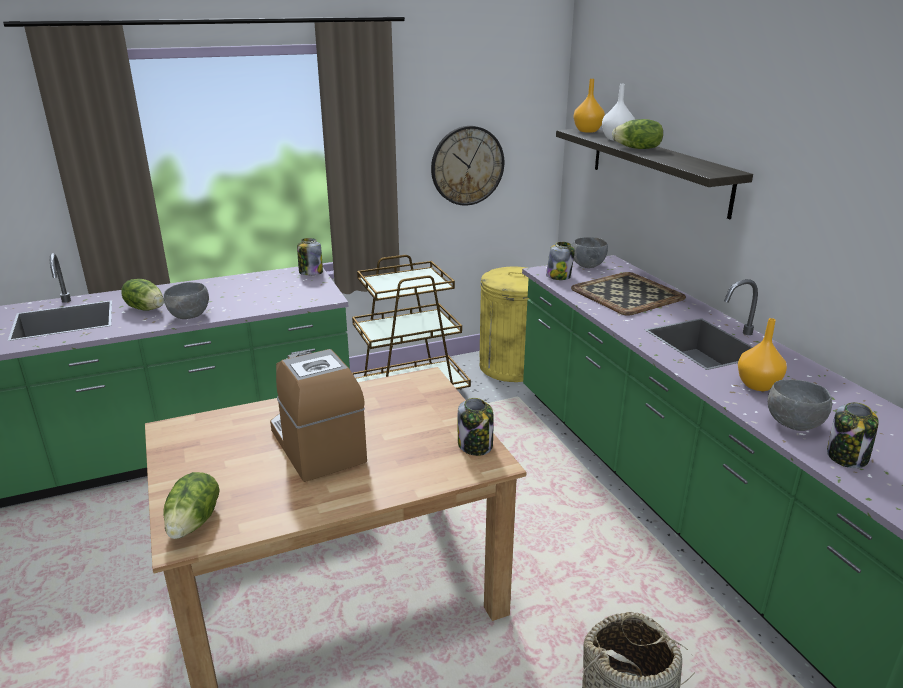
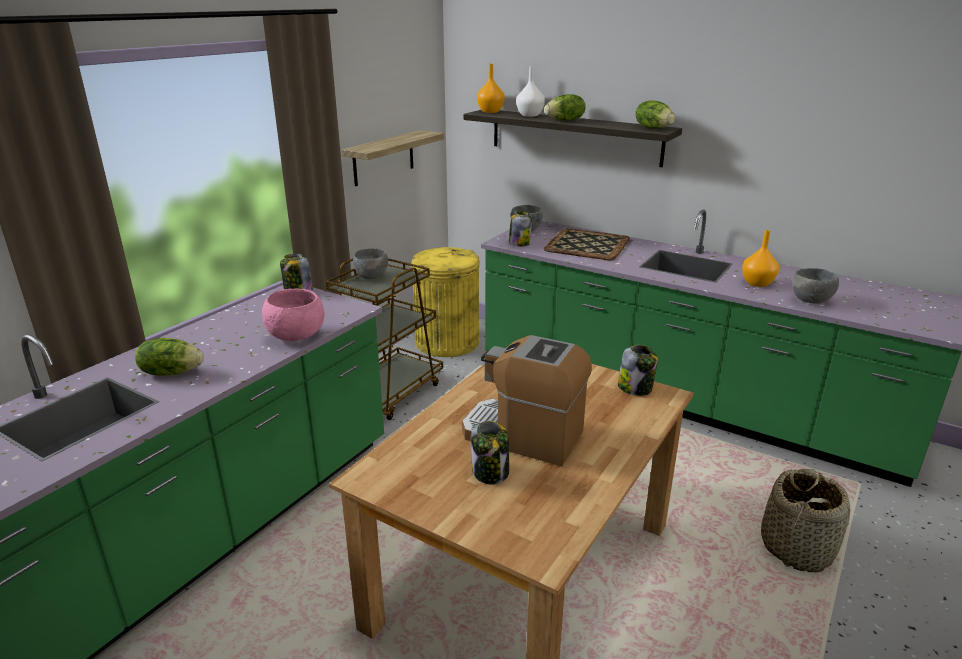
camera: 35 degrees left, 0 degrees up
(190, 316) = (241, 364): grey bowl -> grey bowl (372, 276)
(195, 522) = (528, 538): lettuce -> lettuce (653, 128)
(253, 307) = (296, 337): none -> pink bowl
(467, 165) = (383, 158): wall clock -> shelf
(847, 457) = (861, 310): jar -> jar (490, 472)

